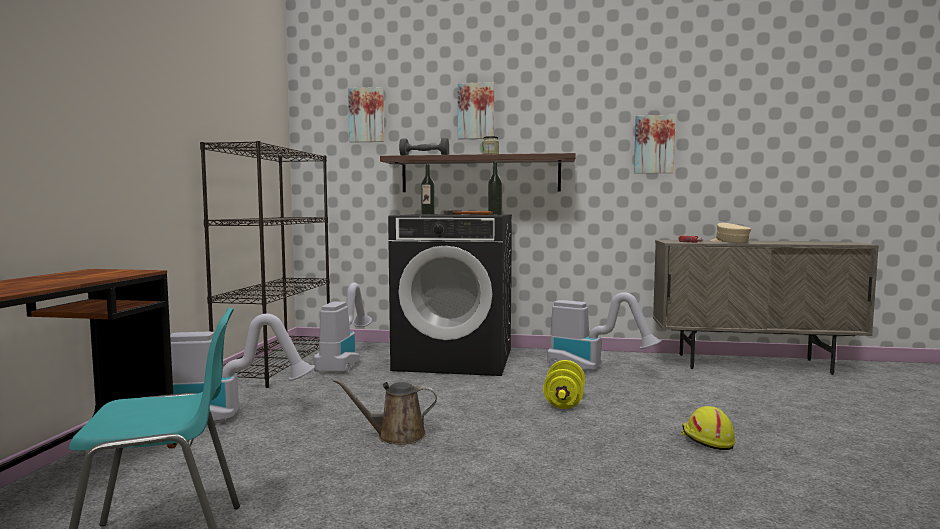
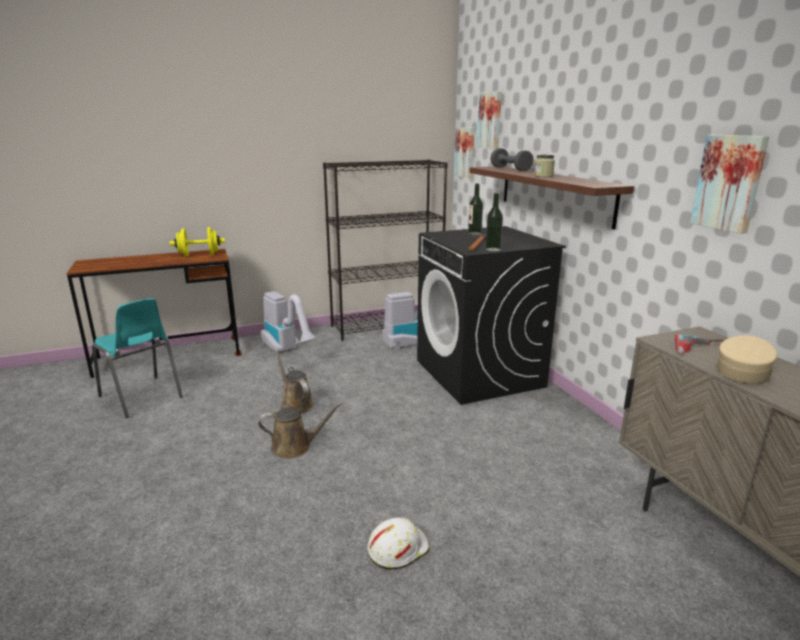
camera: 60 degrees right, 15 degrees up
(476, 111) = (558, 119): picture -> picture (466, 152)
(497, 451) = (295, 447): none -> brown watering can
(564, 402) = (424, 450): yellow dumbbell -> yellow dumbbell (199, 255)
(593, 369) = (544, 444): vacuum cleaner -> none
(706, 439) = (397, 549): yellow hard hat -> white hard hat

